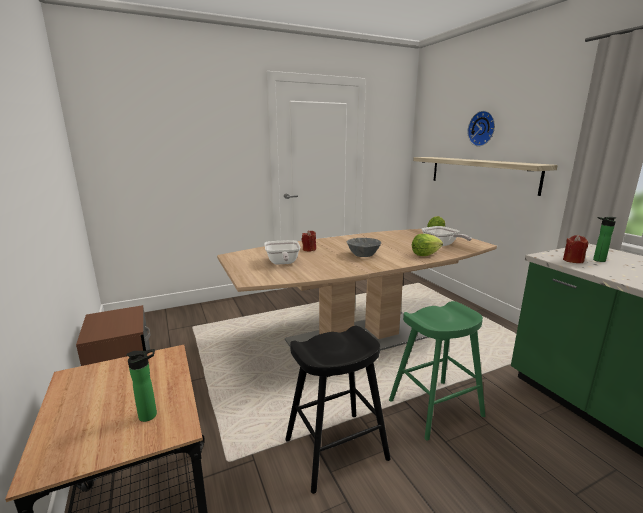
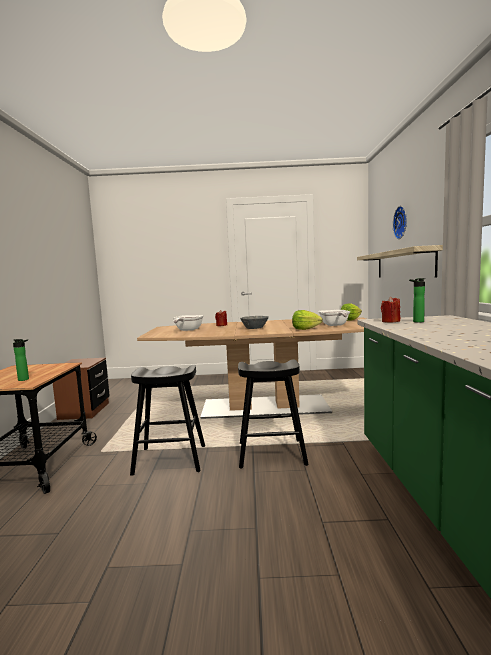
camera: 25 degrees right, 10 degrees down
(435, 408) = (272, 453): green stool -> black stool

